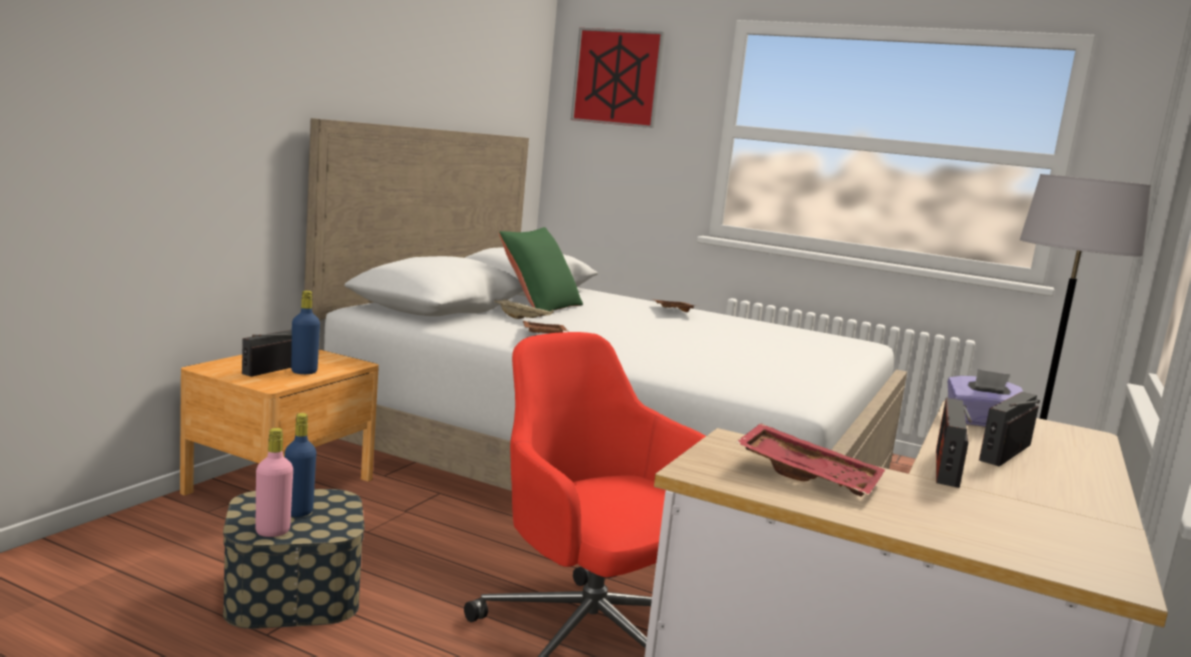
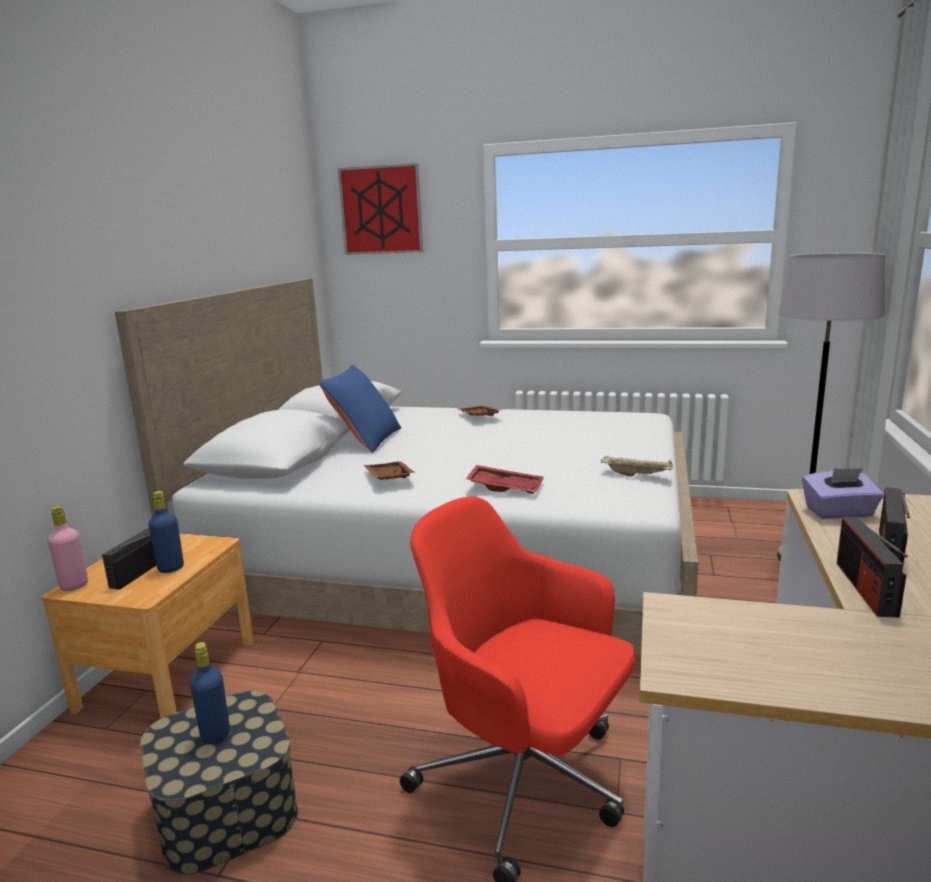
camera: 10 degrees left, 5 degrees up
(272, 531) = (199, 772): pink bottle -> pink bottle (74, 586)
(523, 319) = (360, 460): beige tray -> beige tray (637, 475)
(539, 306) = (365, 439): green pillow -> blue pillow
(808, 475) = (770, 643): red tray -> red tray (505, 487)

